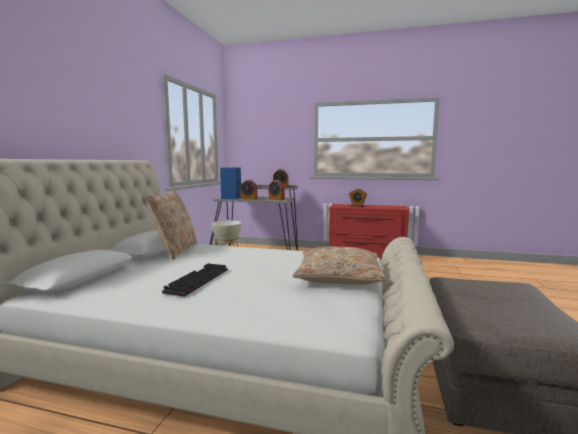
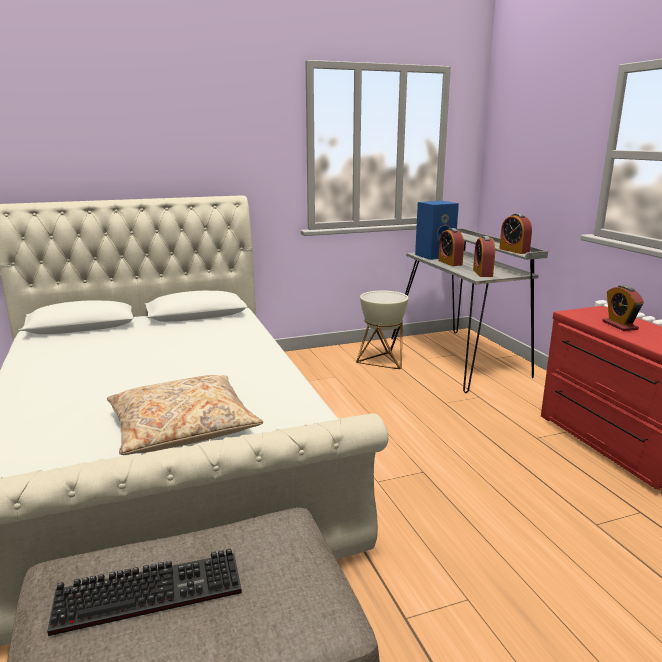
camera: 55 degrees right, 10 degrees up
(175, 251) = (207, 323): beige pillow -> none
(197, 280) = (105, 364): keyboard -> keyboard (152, 590)

